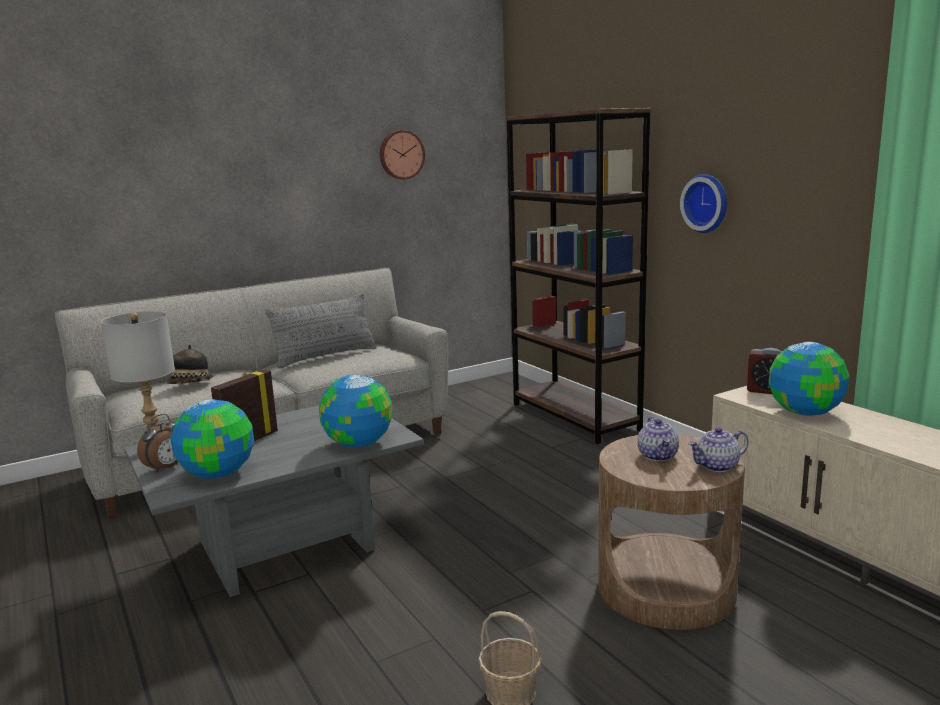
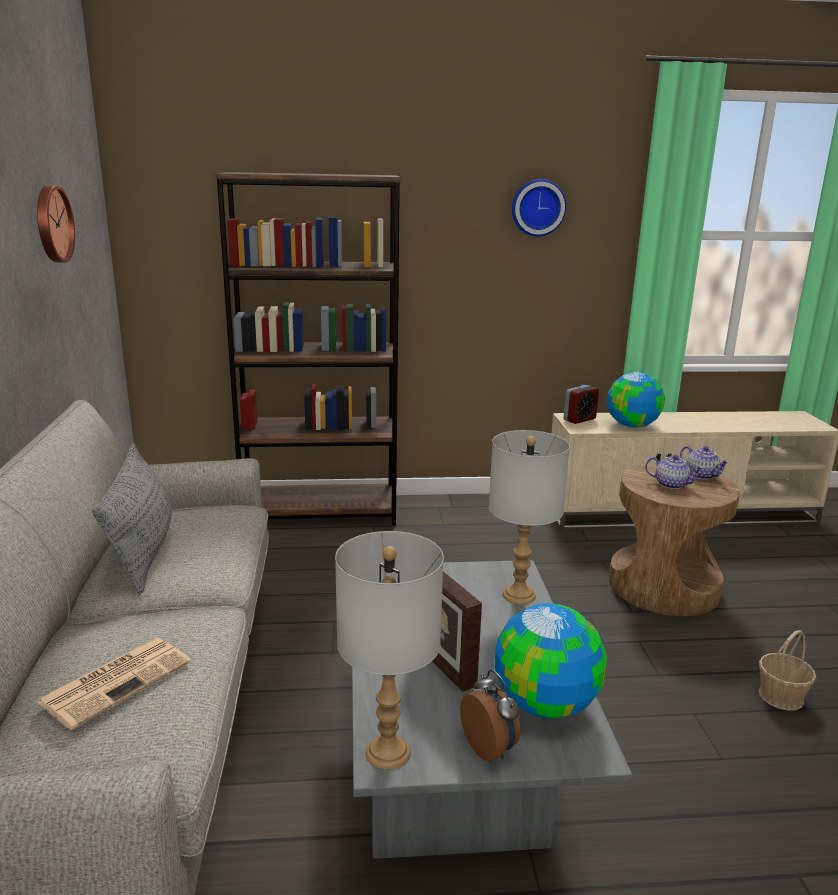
camera: 65 degrees left, 5 degrees up
(190, 385) = (117, 681): hat -> newspaper
(358, 444) = (519, 595): globe -> grey table lamp
(707, 203) = (460, 270): wall clock -> wall clock (537, 207)
(717, 466) = (702, 475): teapot -> teapot turned 45 degrees counterclockwise

